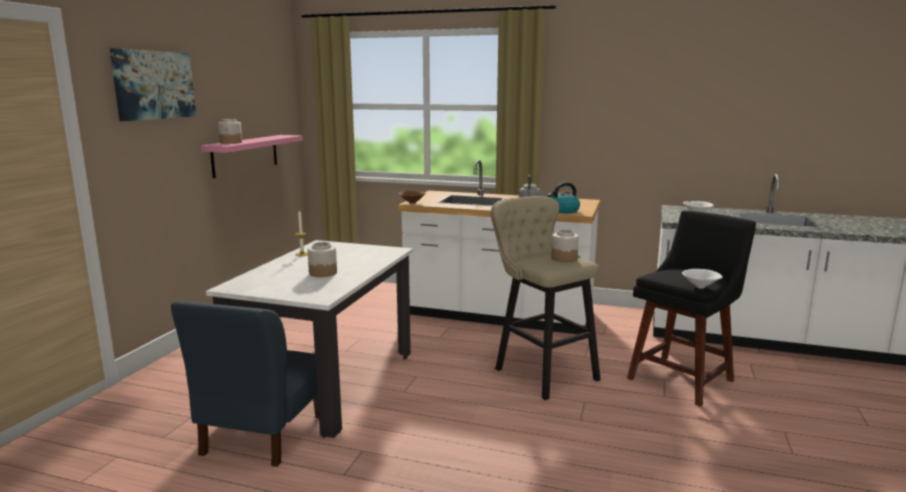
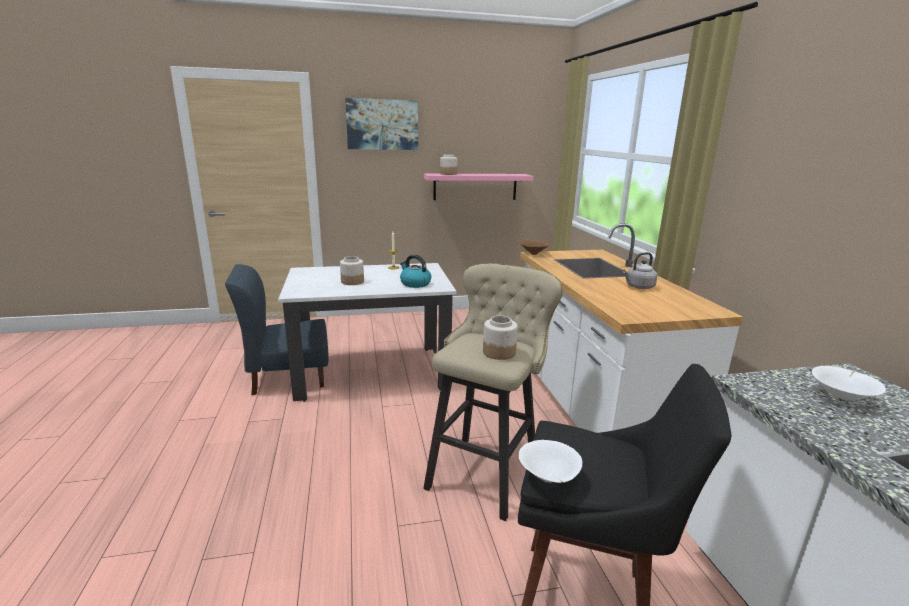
camera: 60 degrees right, 5 degrees up
(563, 211) = (622, 307): kettle -> kettle (415, 283)

